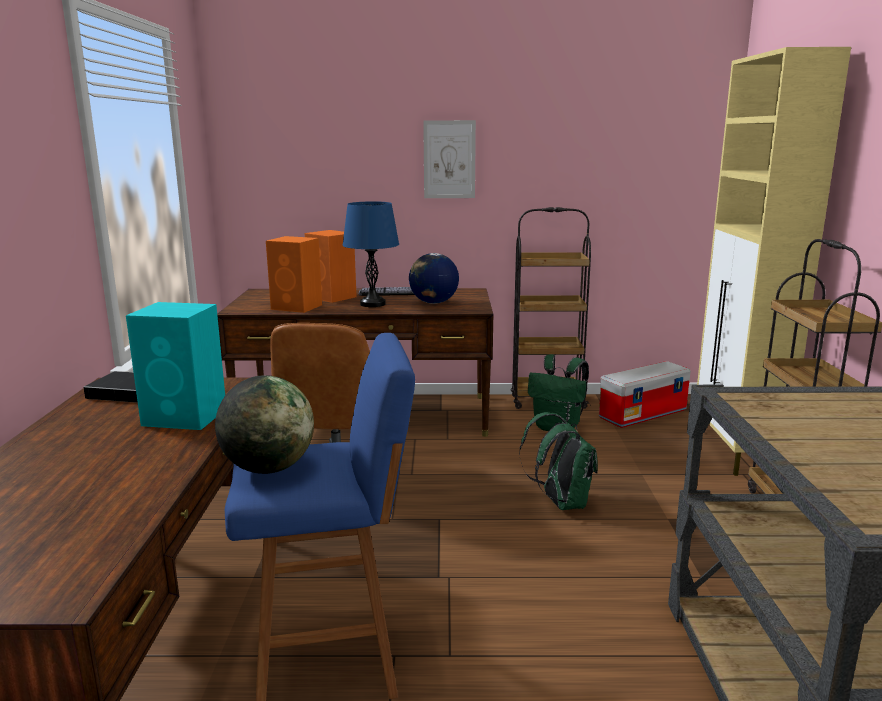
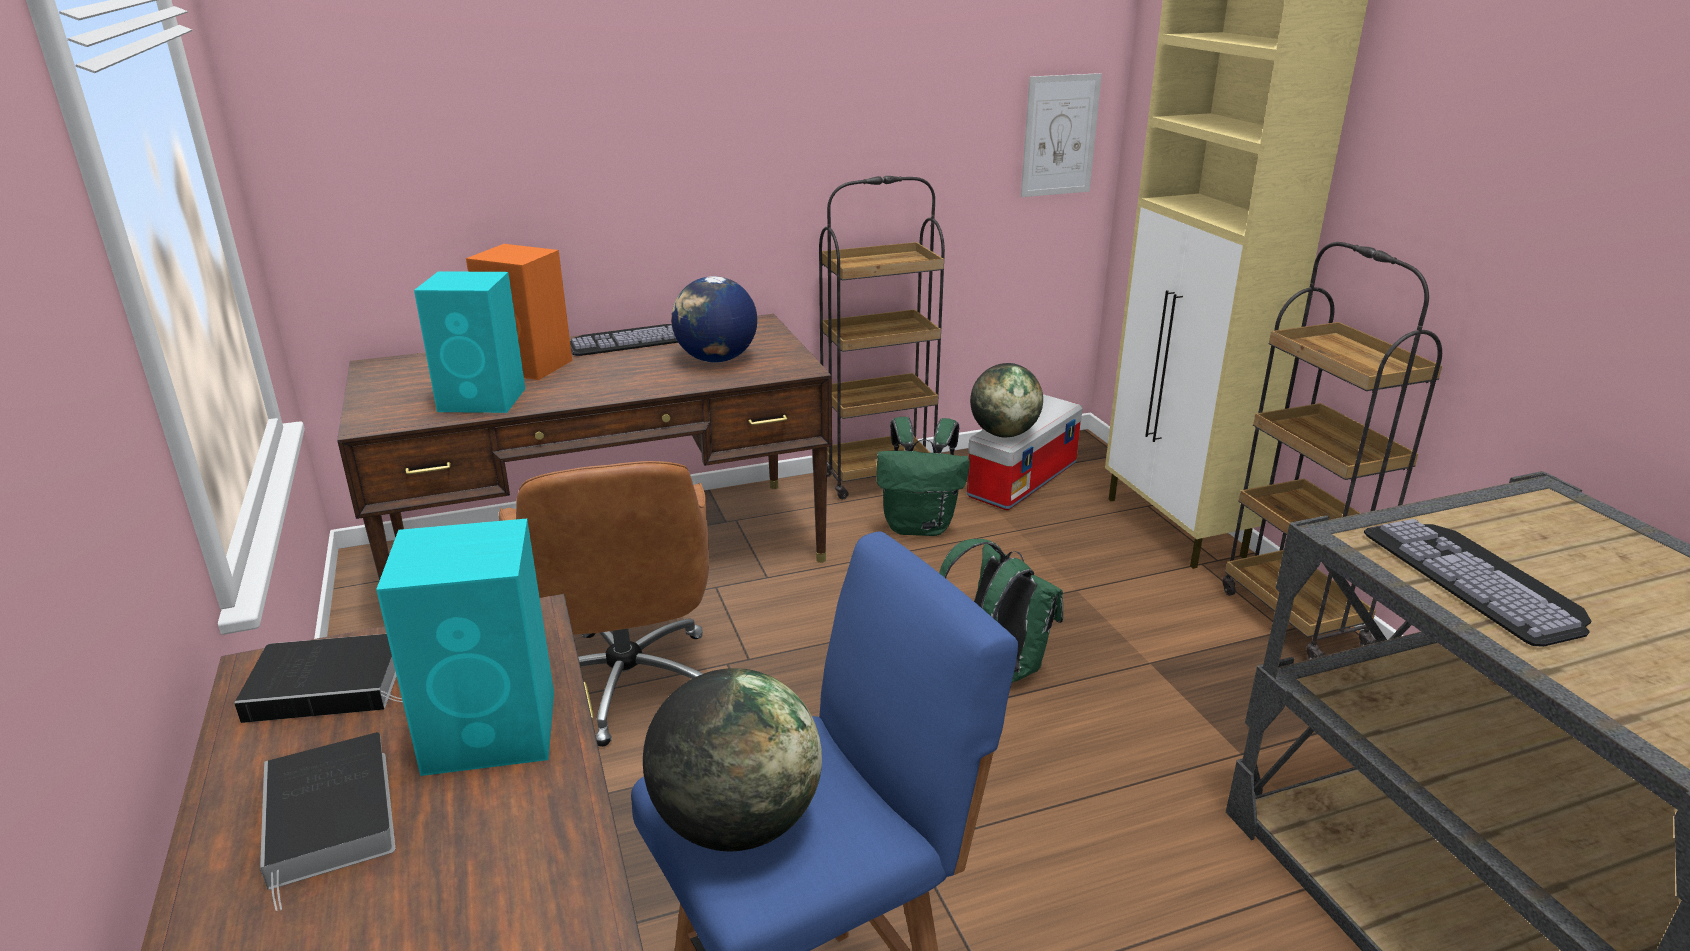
camera: 20 degrees left, 10 degrees up
(91, 433) = (332, 819): none -> book
(297, 307) = (484, 400): orange speaker -> turquoise speaker
(372, 304) = (615, 375): blue table lamp -> none
(449, 159) = (700, 100): picture -> picture (1059, 135)
(624, 376) = (1003, 434): none -> globe
(799, 421) = (1480, 579): none -> keyboard

